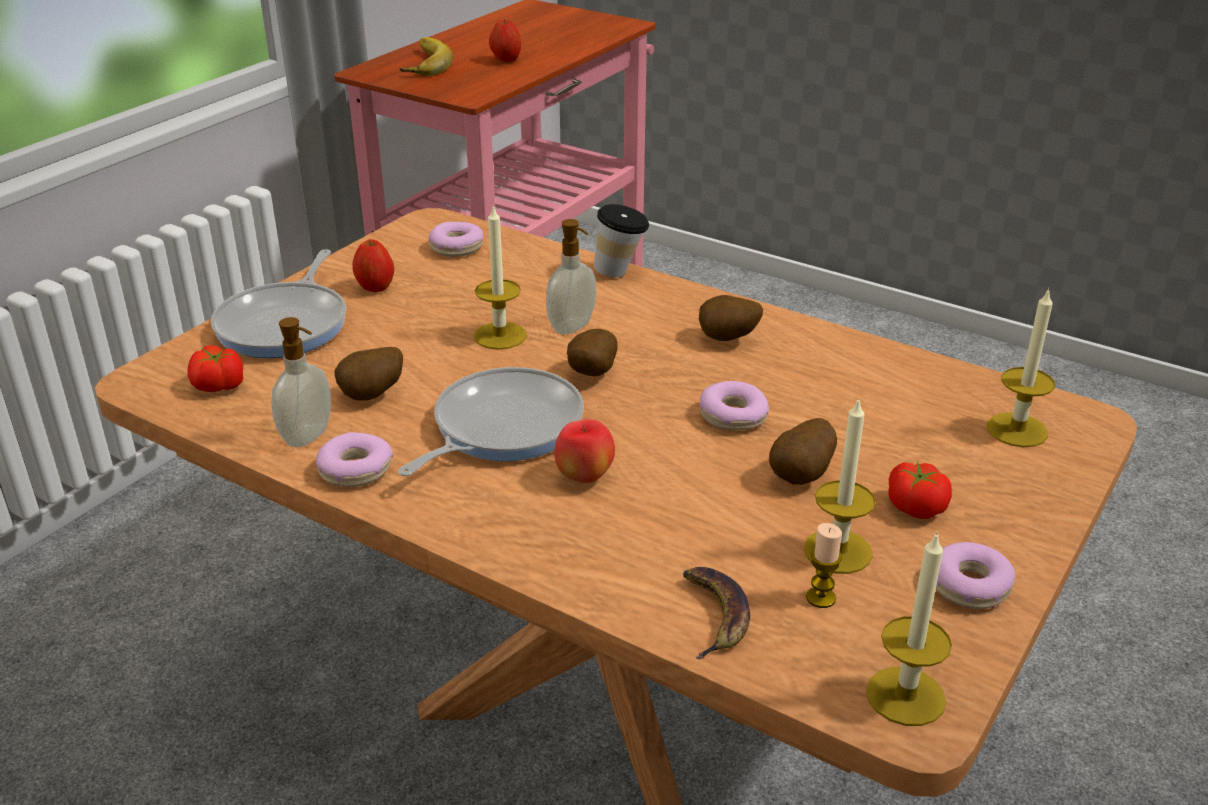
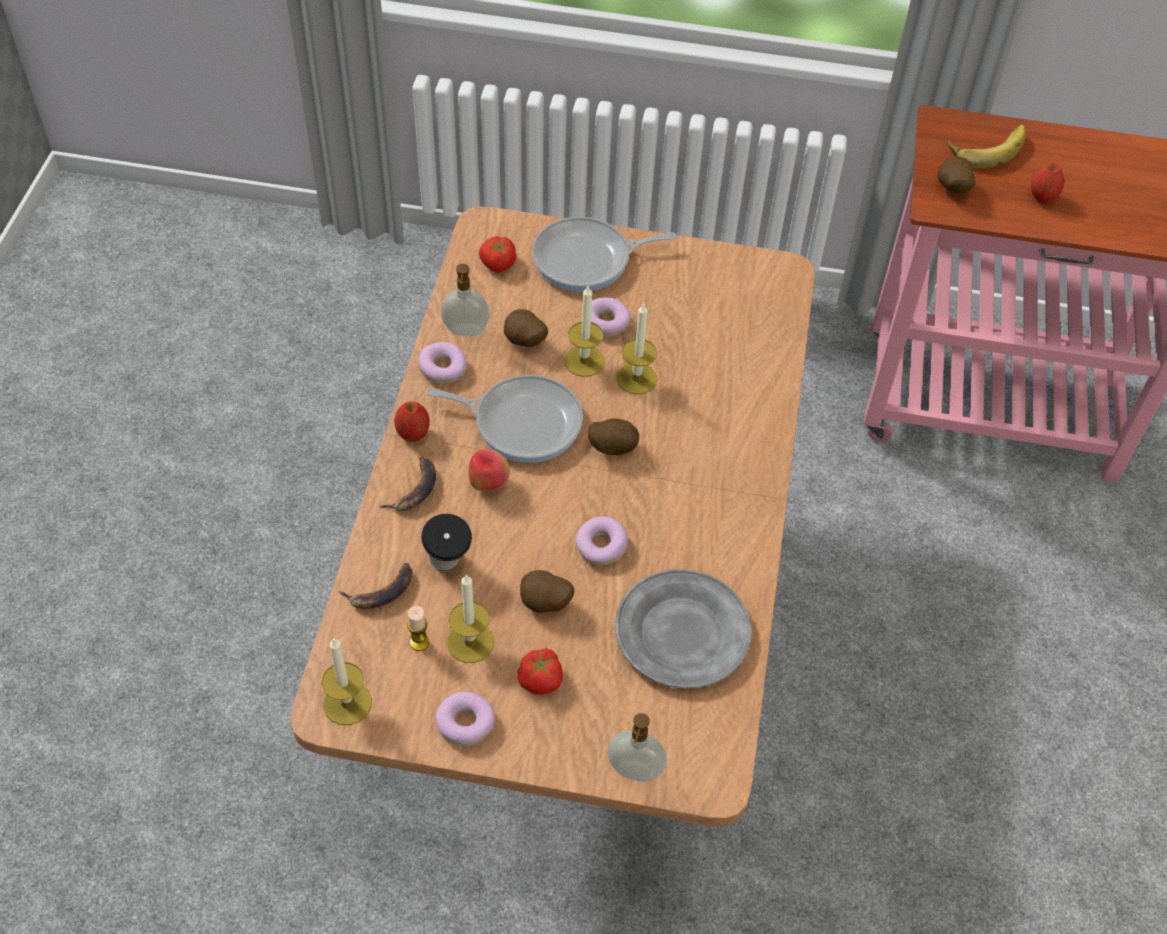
camera: 65 degrees right, 20 degrees up
(375, 287) = (664, 283): apple -> apple (413, 433)
(457, 247) = (753, 304): donut -> donut (605, 323)
(548, 543) = (414, 489): none -> banana
(573, 327) = (672, 416): soap dispenser -> soap dispenser (634, 772)
(620, 272) = (775, 417): cup -> cup (448, 566)
(727, 340) = (706, 515): potato -> potato (951, 190)
(883, 393) = (681, 633): none -> grey plate
(1017, 430) = (673, 731): candle -> candle (584, 361)

